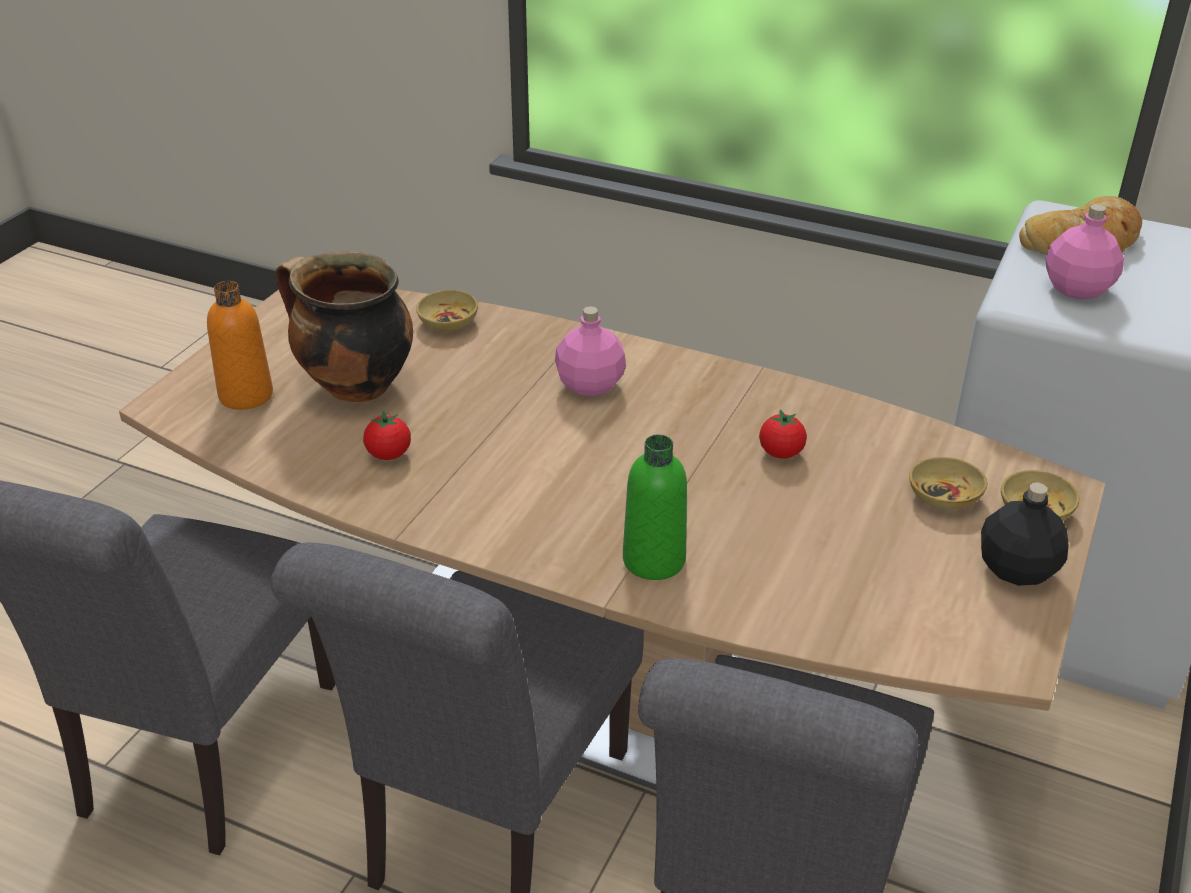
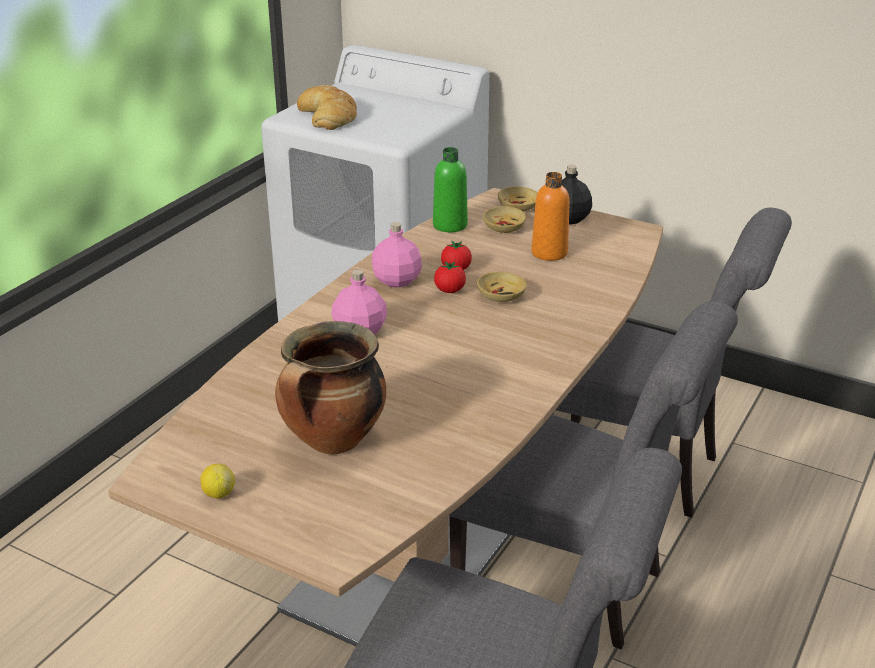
camera: 85 degrees left, 5 degrees down
(246, 395) = (332, 503): orange bottle -> orange bottle (549, 253)
(275, 331) = (218, 493): none -> lemon
(389, 454) = (438, 421): tomato -> tomato (449, 290)
(449, 322) = (241, 393): beige bowl -> beige bowl (501, 296)
(654, 560) = (564, 318): green bottle -> green bottle (450, 225)
(1077, 289) = (386, 125): pink bottle -> pink bottle (397, 281)

